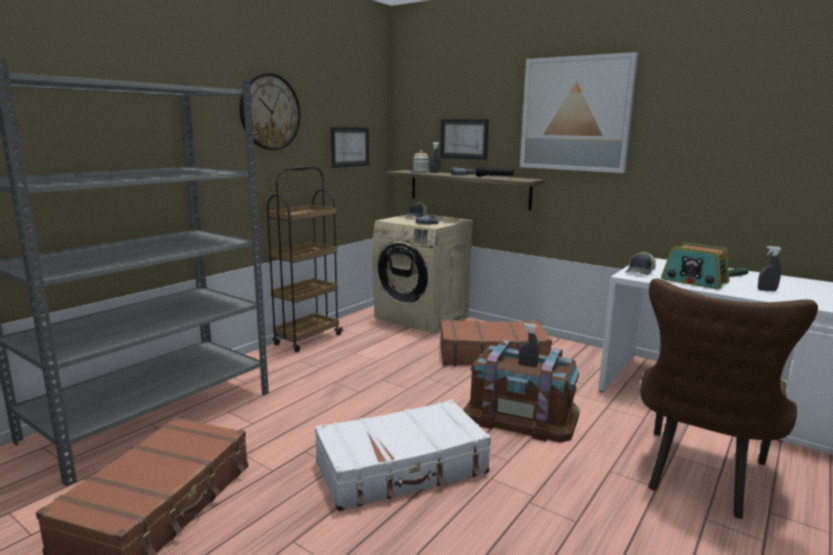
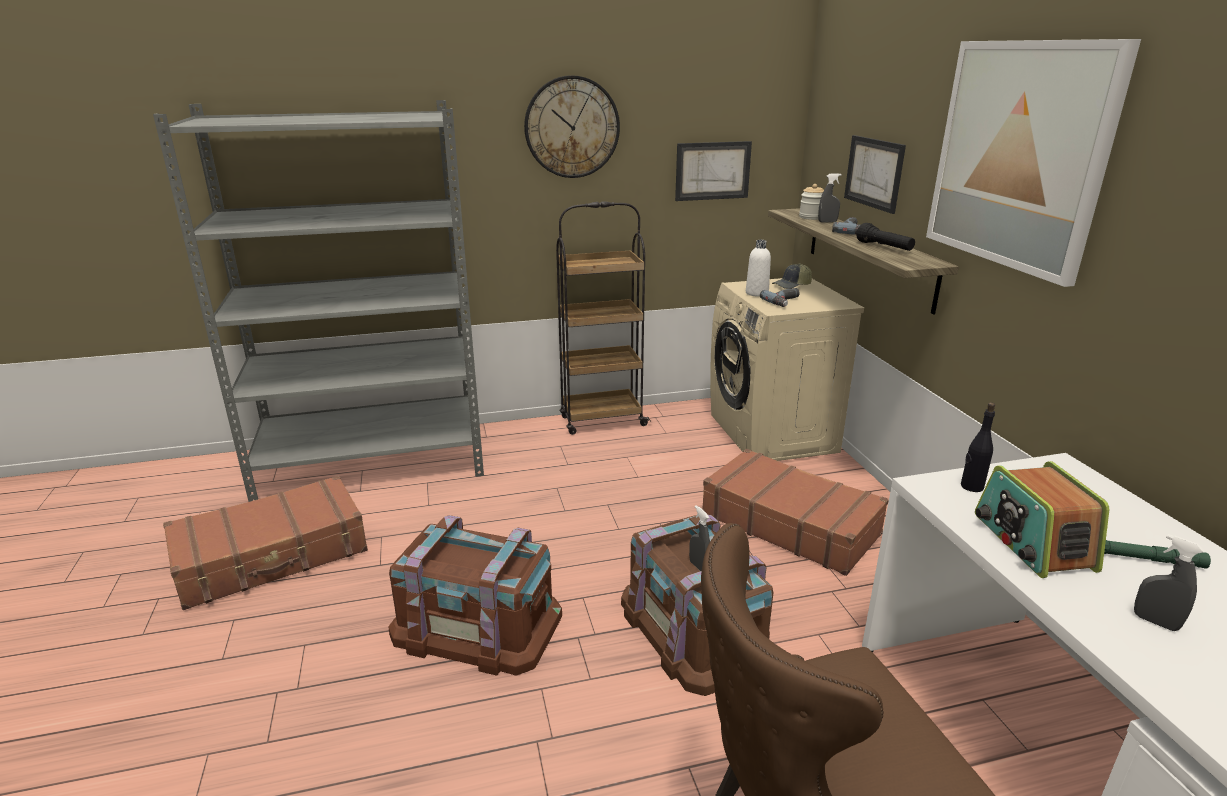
camera: 40 degrees right, 10 degrees up
(402, 468) = (478, 624): white suitcase -> brown storage box
(407, 221) = (757, 293): none -> white bottle
(640, 272) = (971, 486): cap -> black bottle

